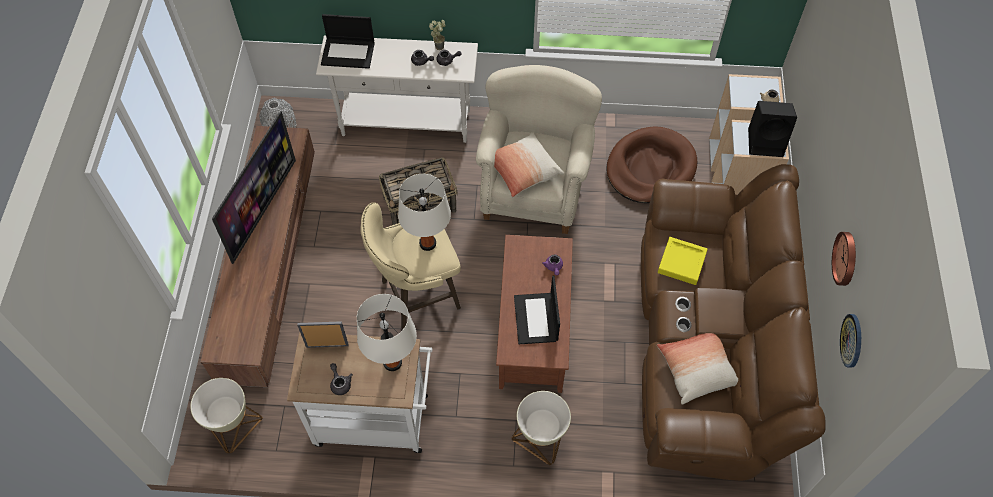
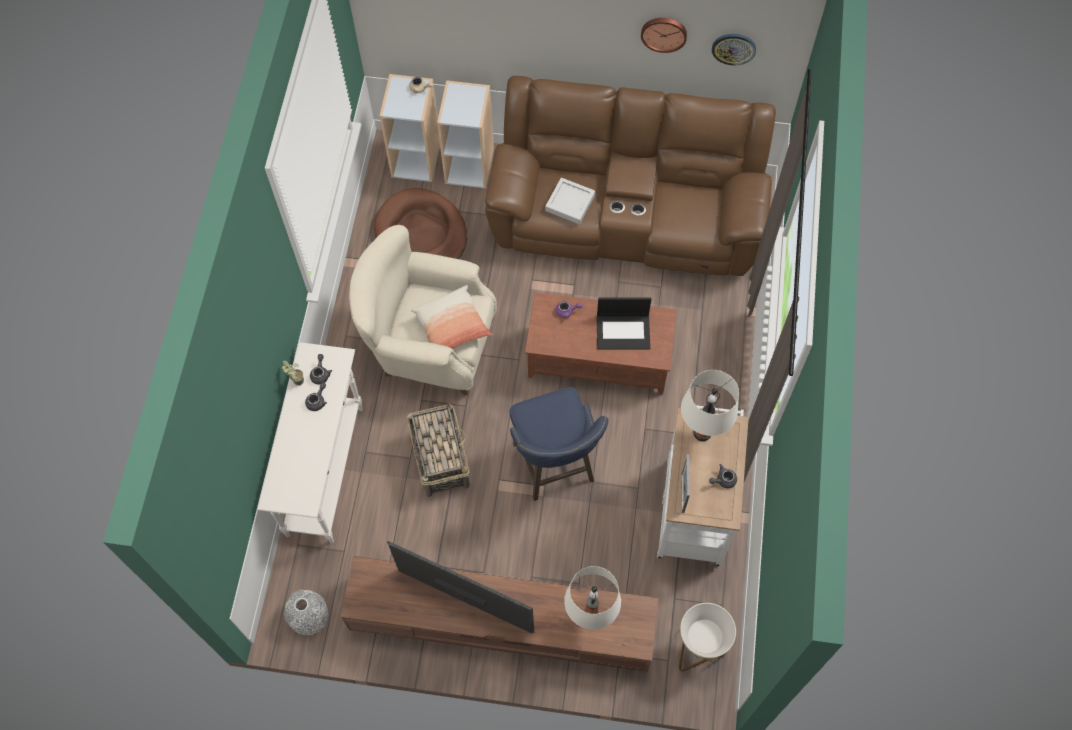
camera: 85 degrees left, 5 degrees up
(348, 53) = (291, 479): laptop -> none
(416, 295) = (554, 466): beige stool -> blue stool
(427, 243) = (547, 413): white table lamp -> white table lamp (590, 617)
(540, 442) = (717, 363): planter -> none
(681, 263) = (570, 203): yellow tray -> grey tray
(696, 369) = (680, 208): pillow -> none
(766, 142) = (468, 99): black speaker -> none

